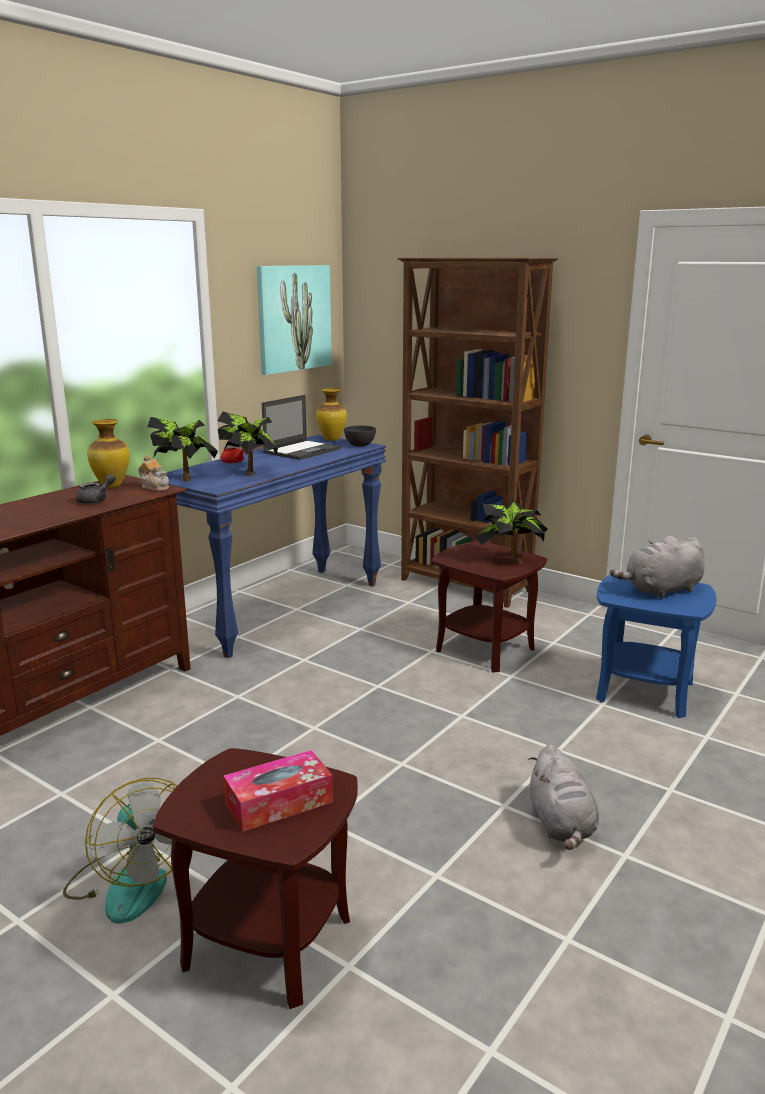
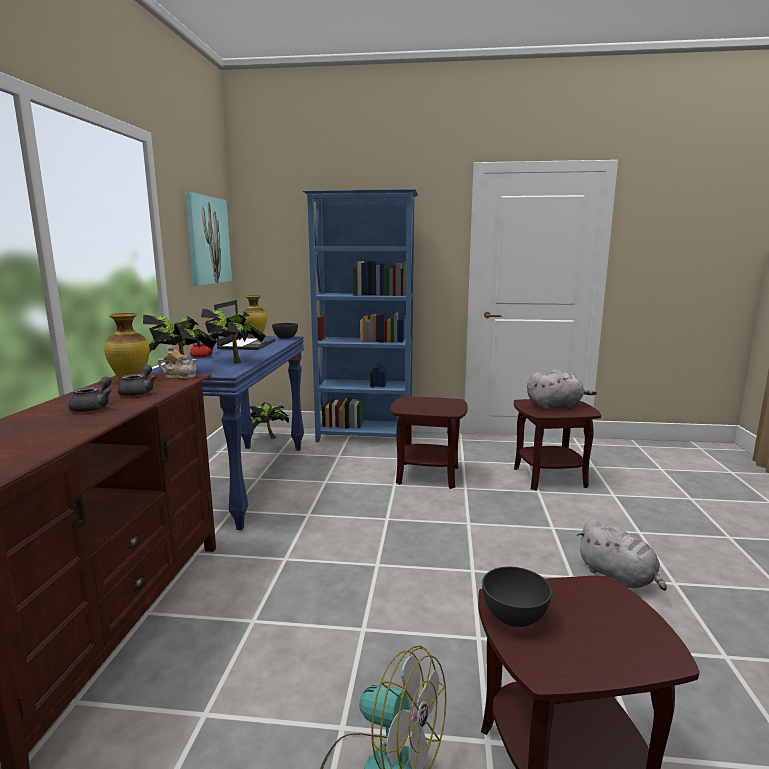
camera: 30 degrees left, 5 degrees down
(43, 511) = (94, 407): none -> grey teapot
(220, 776) = (514, 617): none -> grey bowl
(279, 803) = (596, 621): tissue box -> none
(466, 586) = (365, 437): brown bookcase -> blue bookcase
(509, 560) = (443, 404): potted plant -> potted plant (268, 437)
(645, 691) = (549, 477): blue side table -> brown side table
(660, 590) = (556, 405): grey plush toy -> grey plush toy turned 135 degrees counterclockwise

